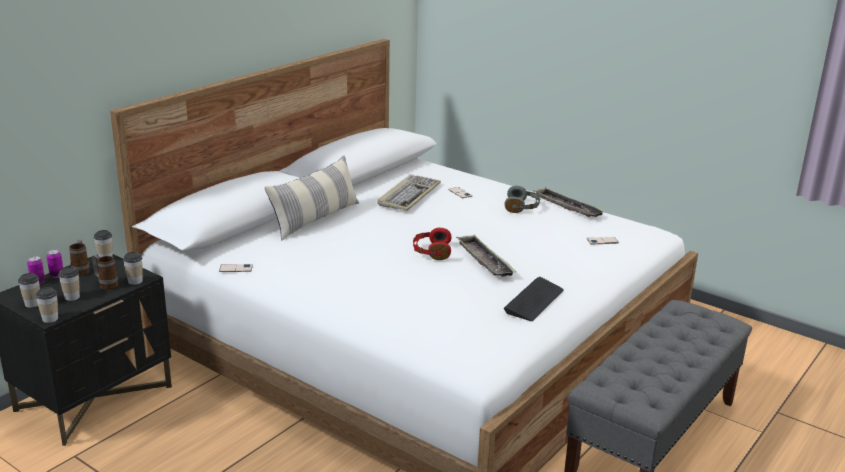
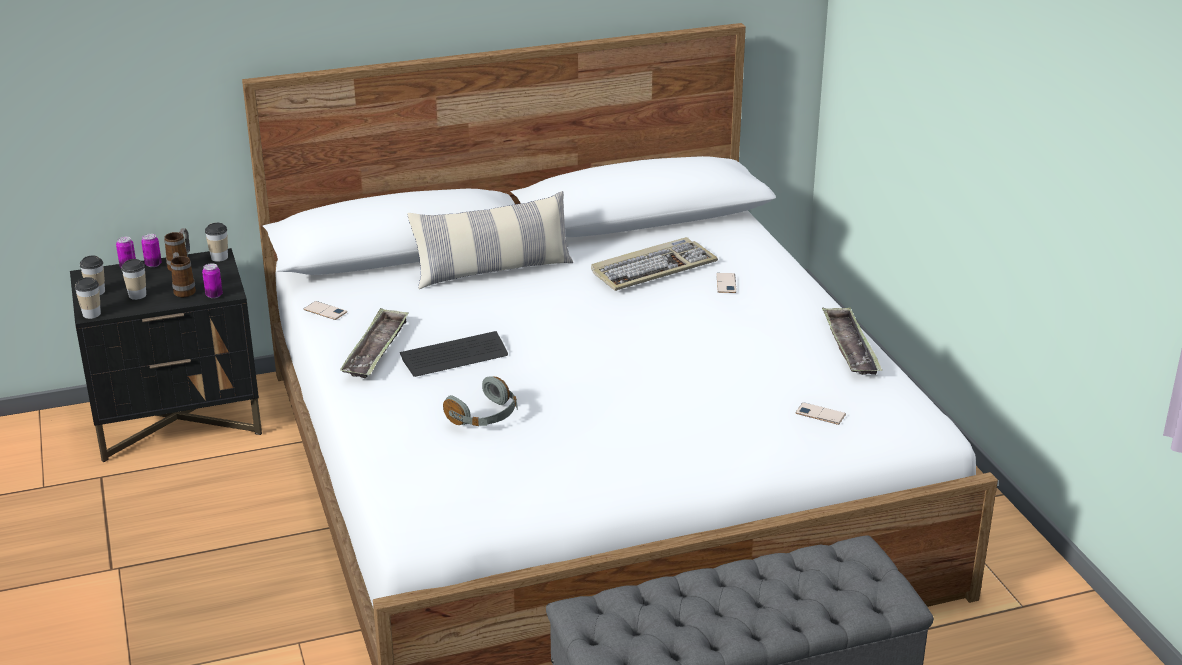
camera: 35 degrees right, 5 degrees up
(135, 281) = (214, 295): cup -> can
(431, 251) = (565, 358): red headphones -> none
(484, 260) = (615, 391): tray -> tray (376, 350)
(522, 207) = (781, 329): grey headphones -> grey headphones (484, 416)
(534, 301) = (597, 466): keyboard -> keyboard (454, 356)

